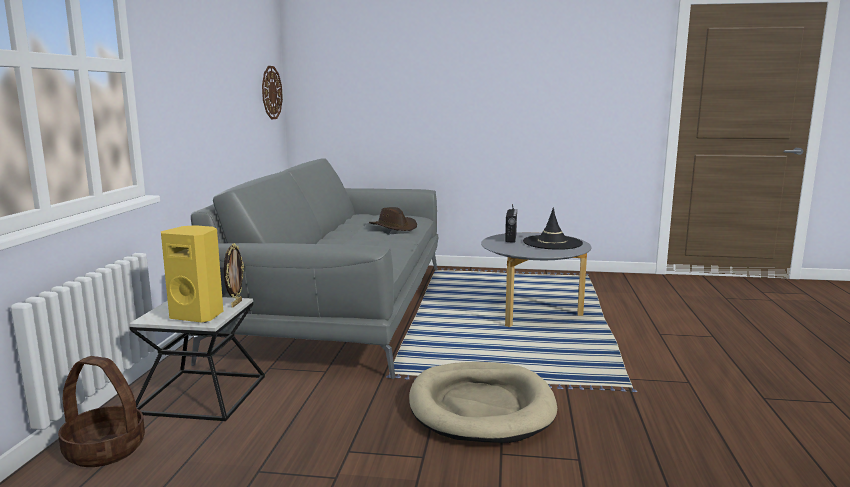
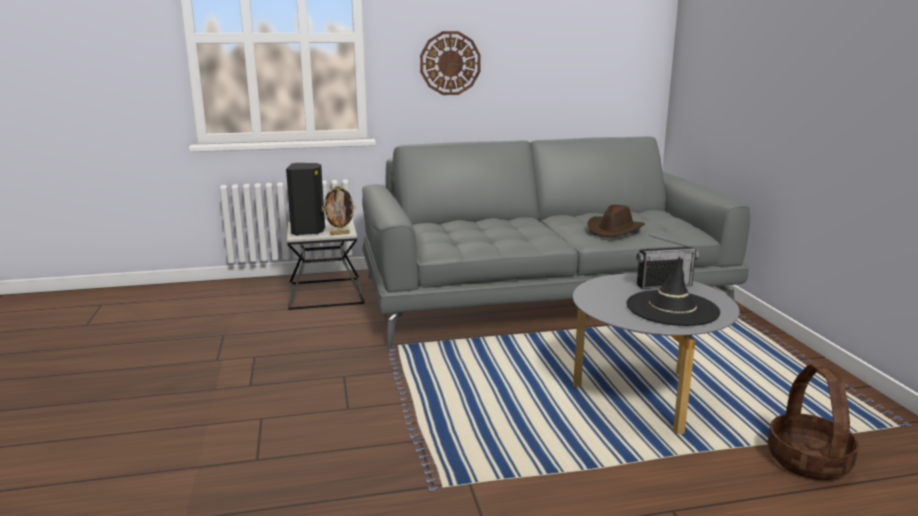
camera: 70 degrees right, 5 degrees up
(106, 449) = (244, 290): basket -> basket (809, 461)
(198, 316) = (309, 231): yellow speaker -> black speaker
(271, 92) = (631, 55): wall clock -> wall clock (450, 63)
(481, 407) = (348, 397): beige dog bed -> none

